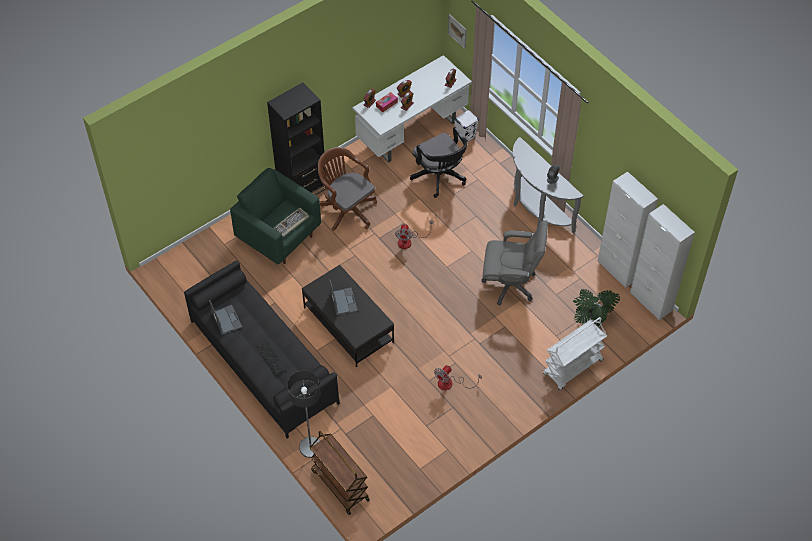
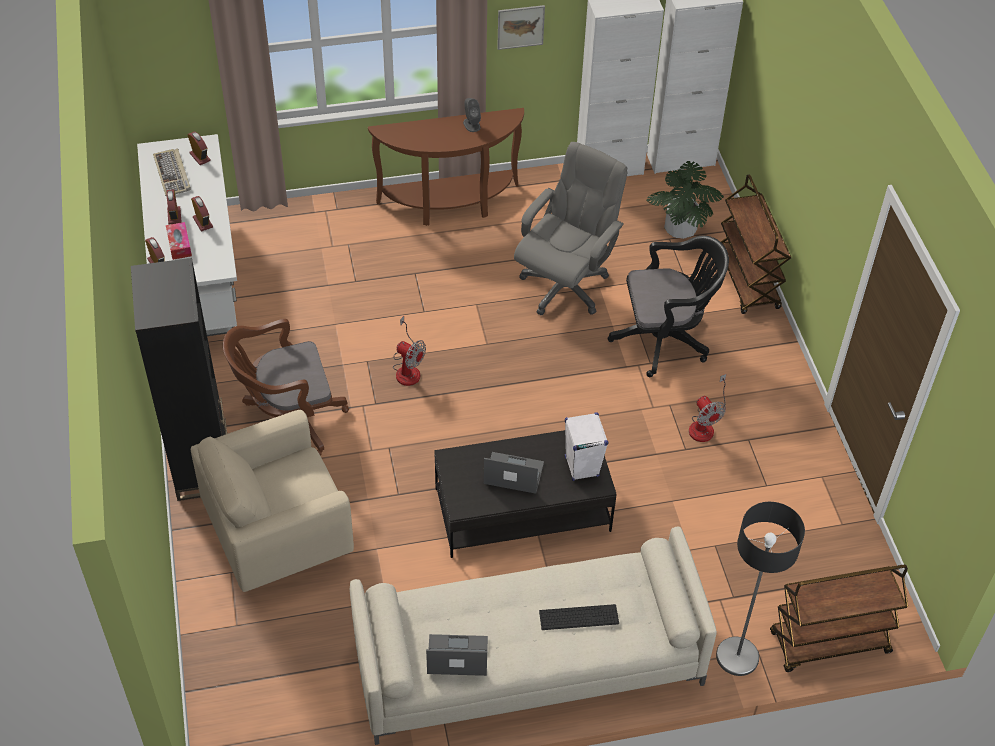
camera: 65 degrees left, 5 degrees down
(262, 361) = (527, 661): black sofa -> beige sofa
(279, 237) = (279, 537): green armchair -> beige armchair
(291, 223) = (309, 480): keyboard -> keyboard (172, 174)
(440, 177) = (313, 284): black office chair -> black office chair (665, 339)
(457, 31) = (156, 72): picture -> picture (520, 27)
(465, 137) = (258, 226): white speaker -> white speaker (581, 466)
(536, 209) = (450, 205): grey console table -> brown console table
(572, 368) = (747, 280): white cart -> brown cart

